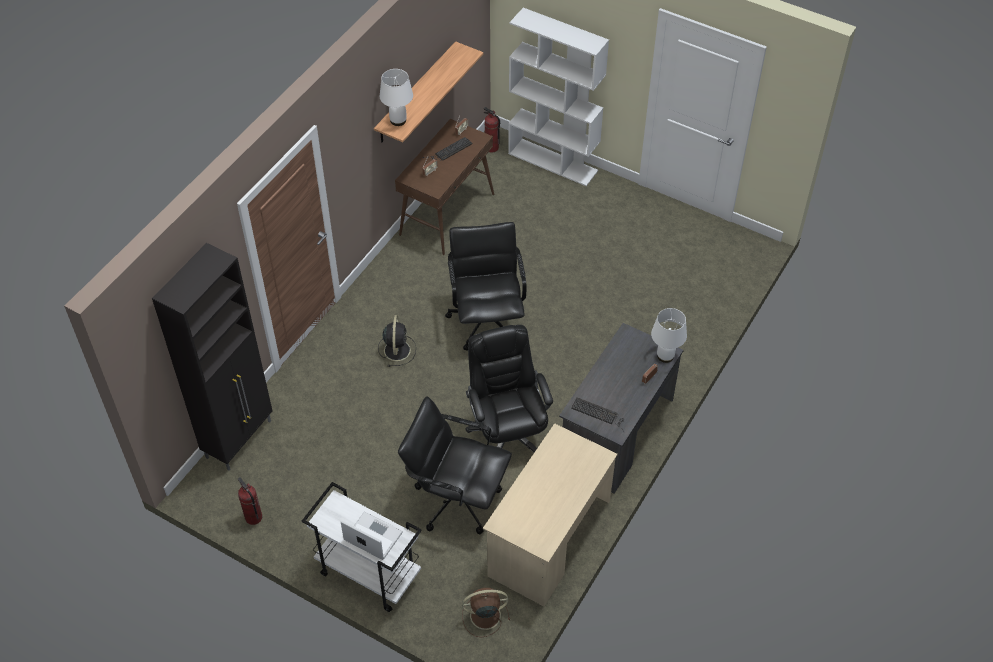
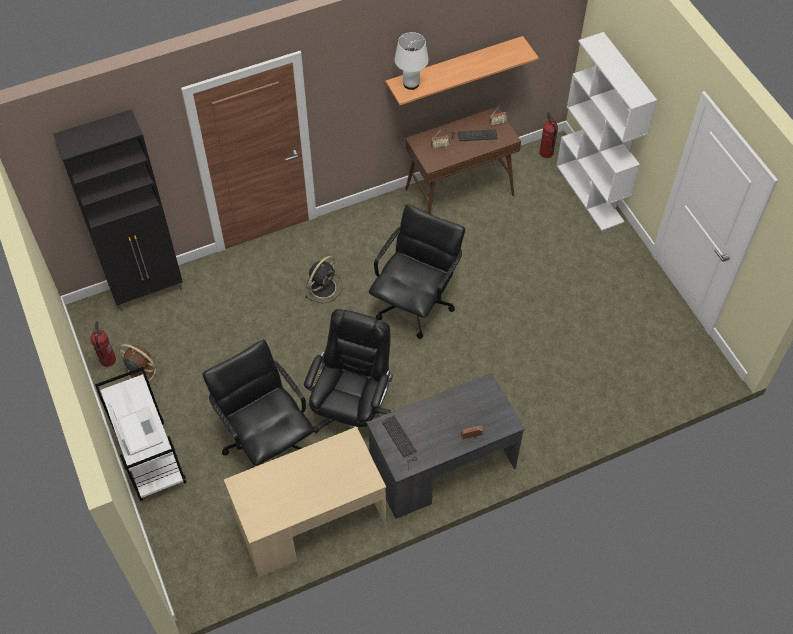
camera: 35 degrees right, 5 degrees up
(483, 615) = (207, 552): brown fan -> brown fan (140, 371)
(666, 356) = (503, 425): white table lamp -> none

